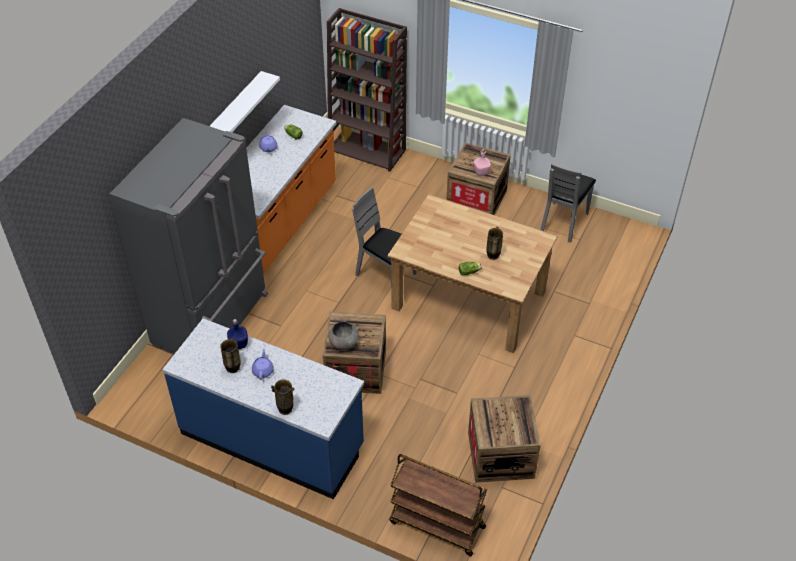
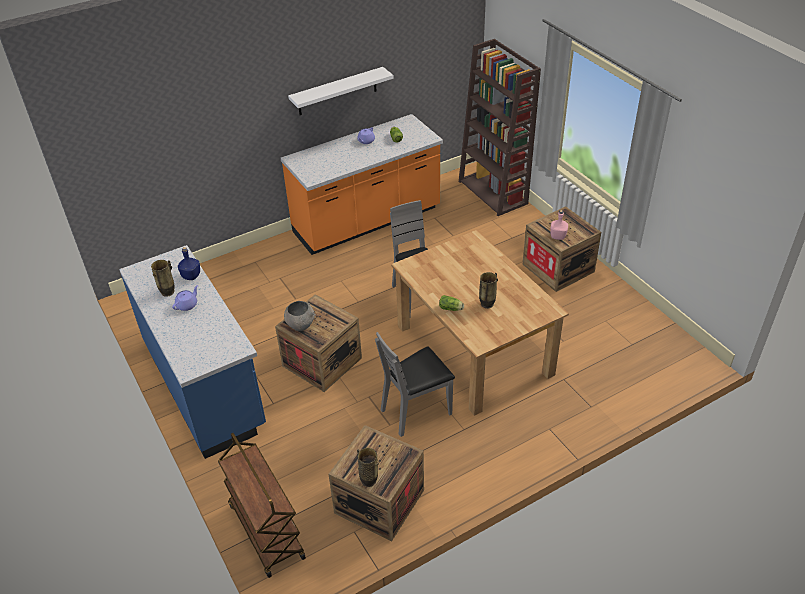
camera: 35 degrees right, 5 degrees down
(213, 320) = (250, 271): grey fridge -> none
(285, 409) = (172, 343): vase -> vase (369, 480)
(563, 222) = (628, 322): grey chair -> grey chair (416, 411)

